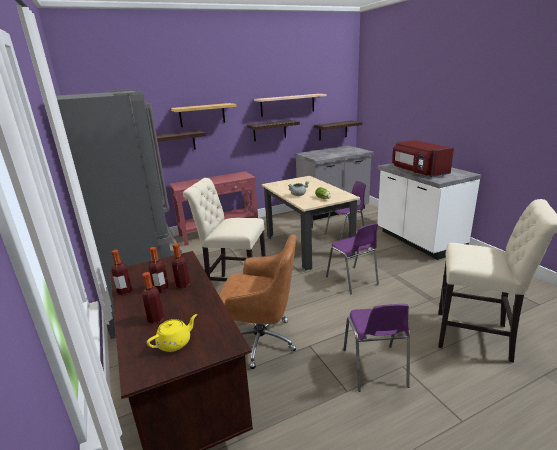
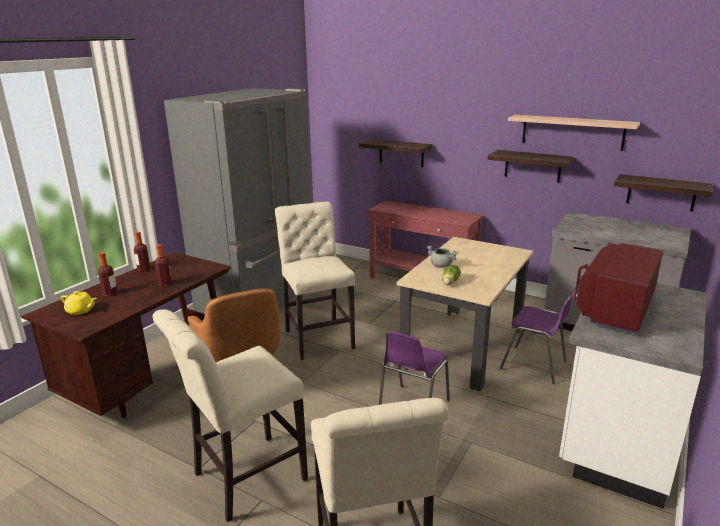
camera: 55 degrees right, 0 degrees up
(161, 289) = (154, 279): bottle -> none
(202, 115) = (438, 125): shelf -> none
(375, 369) = (243, 479): purple chair -> beige stool

